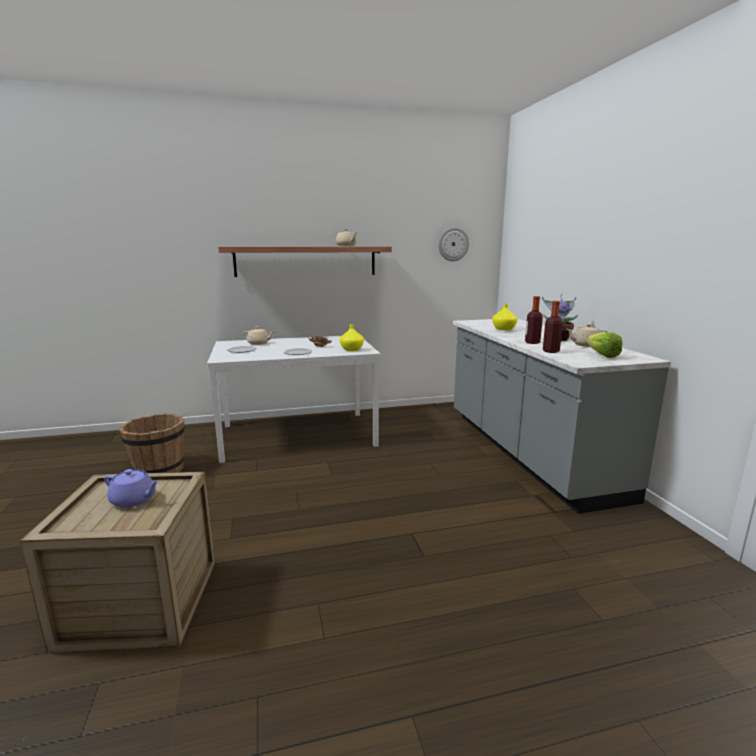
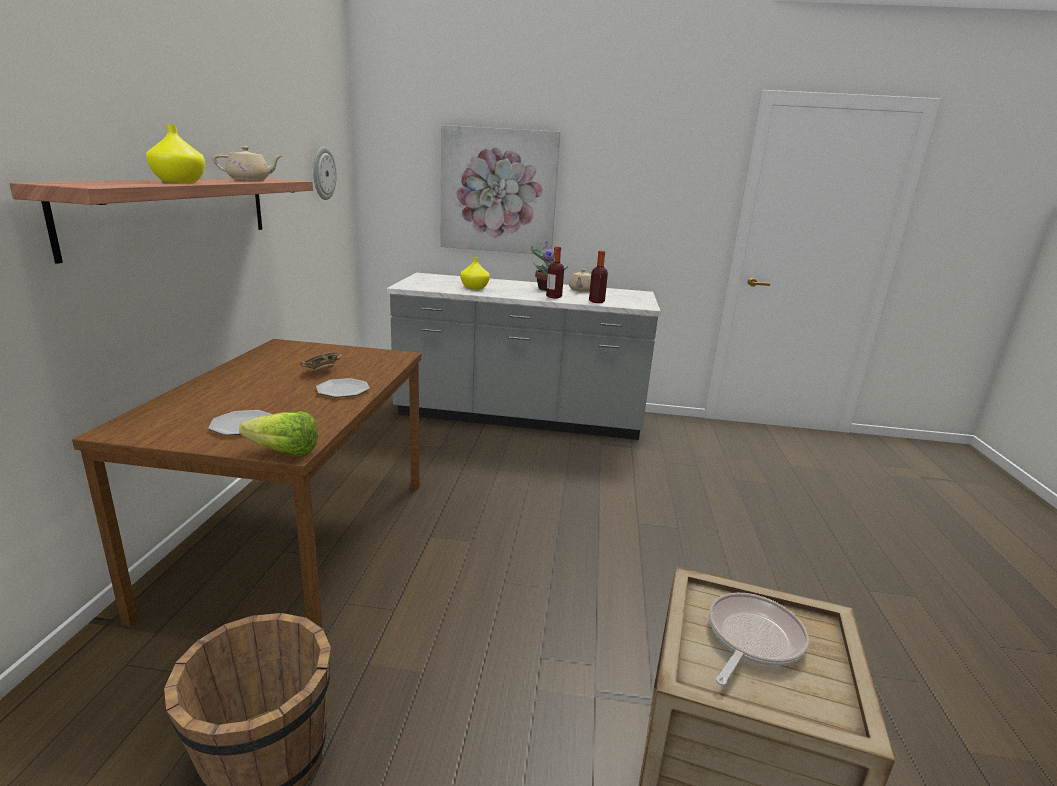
camera: 70 degrees left, 5 degrees up
(134, 500) = (752, 639): purple teapot -> frying pan
(259, 343) = (200, 404): beige teapot -> none
(297, 436) = (300, 543): white dining table -> brown dining table
(352, 349) = (376, 359): yellow vase -> yellow vase (179, 182)
(566, 251) = (498, 191): none -> picture
(600, 354) = (620, 296): lettuce -> lettuce (279, 452)

